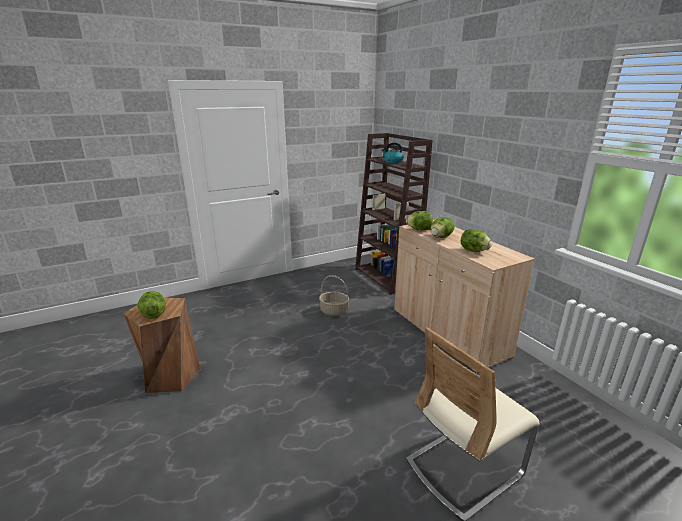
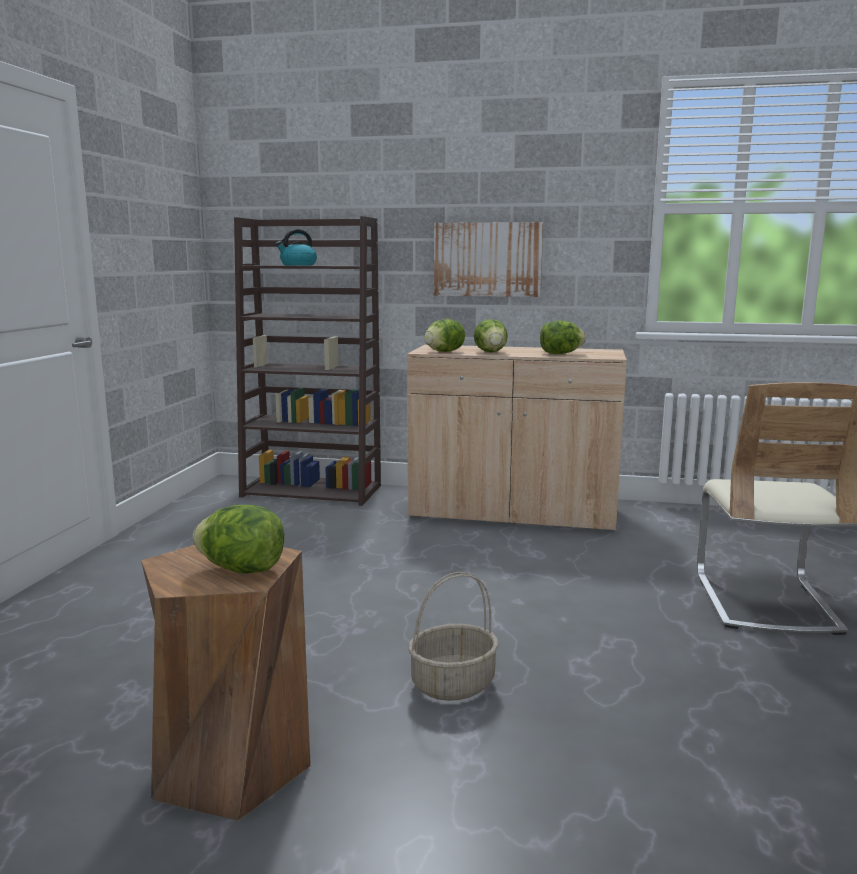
camera: 50 degrees left, 10 degrees down
(334, 311) = (325, 550): basket -> basket (453, 684)
(481, 174) = (487, 259): none -> picture

